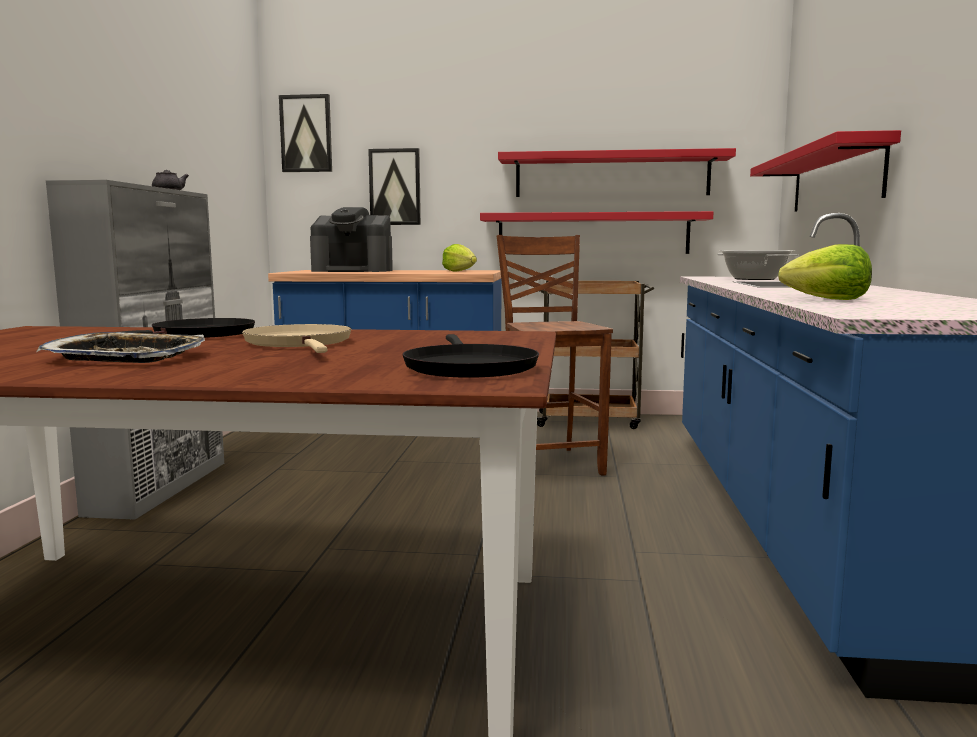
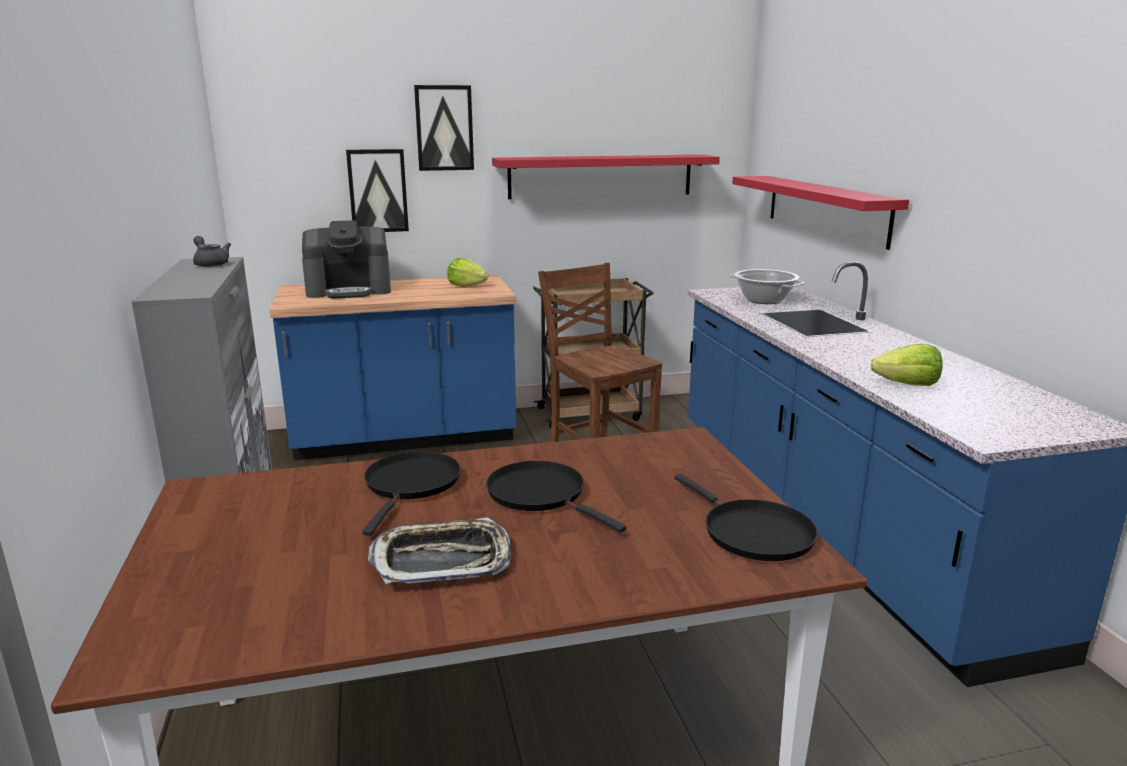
camera: 20 degrees left, 10 degrees up
(300, 343) = (541, 494): beige frying pan -> black frying pan
(306, 134) = (268, 131): picture -> picture (444, 128)
(593, 233) = (583, 234): red shelf -> none

